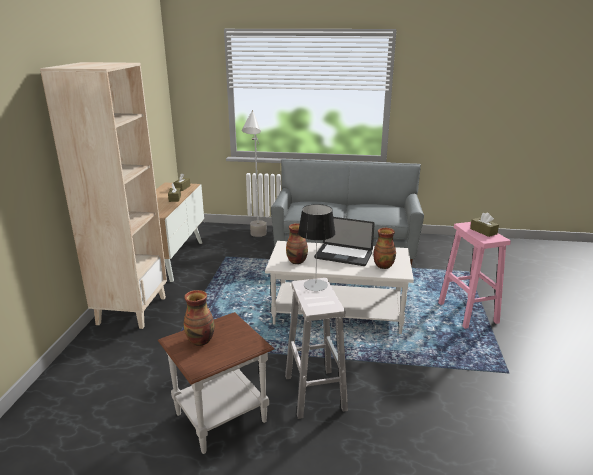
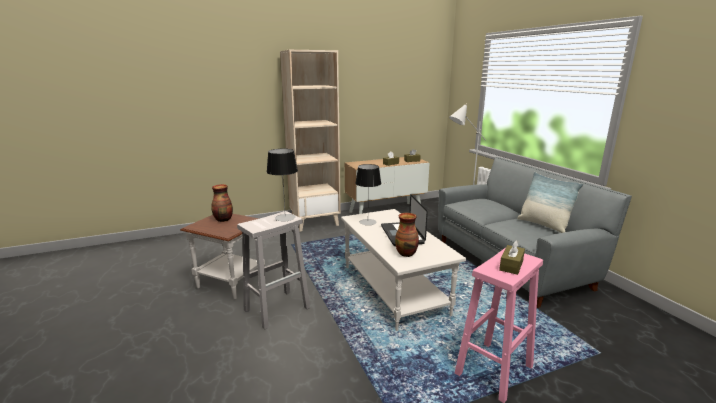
camera: 60 degrees right, 5 degrees down
(297, 261) = (368, 222): vase -> table lamp
(377, 205) = (543, 225): none -> pillow

